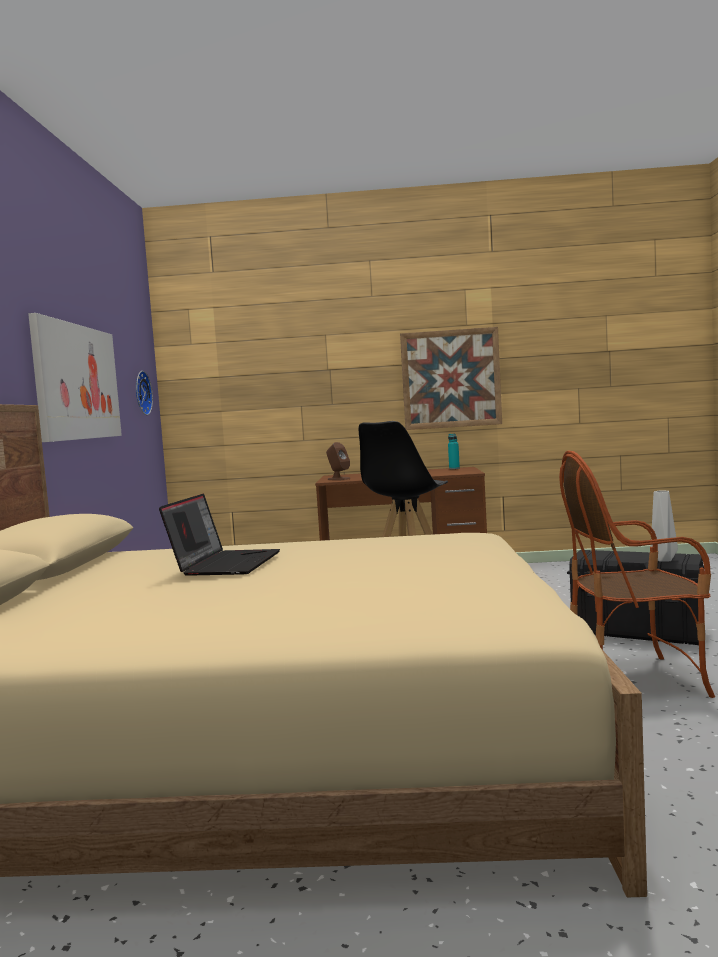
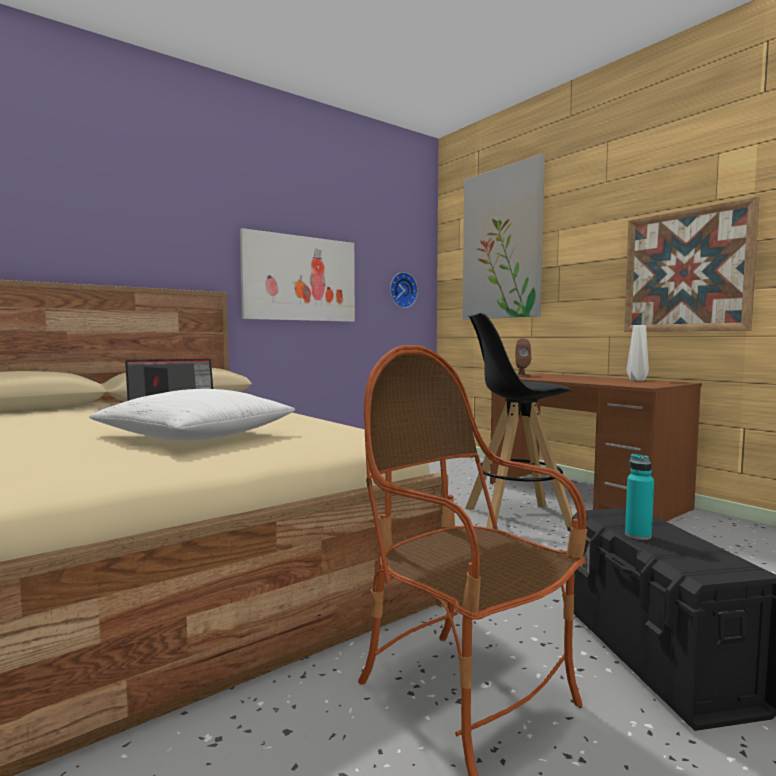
camera: 50 degrees right, 0 degrees up
(256, 343) = (501, 244): none -> picture
(385, 564) = (196, 437): none -> white pillow
(454, 468) = (665, 381): turquoise bottle -> turquoise bottle (638, 535)
(663, 560) = (675, 557): white vase -> white vase (636, 380)

